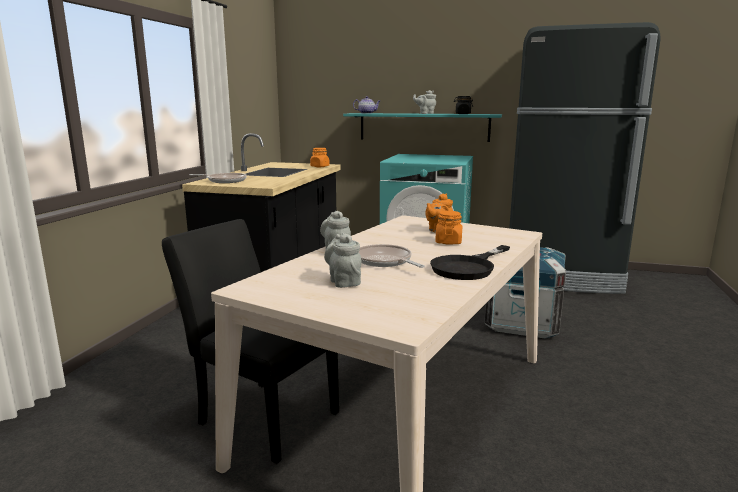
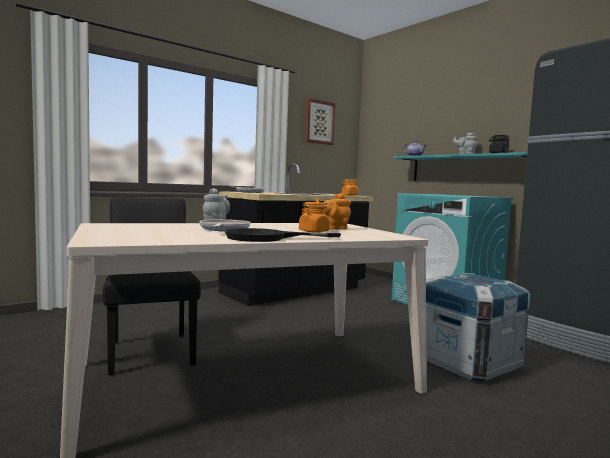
camera: 35 degrees right, 10 degrees down
(245, 71) = (319, 122): none -> picture
(344, 281) = (159, 230): grey teapot -> none

